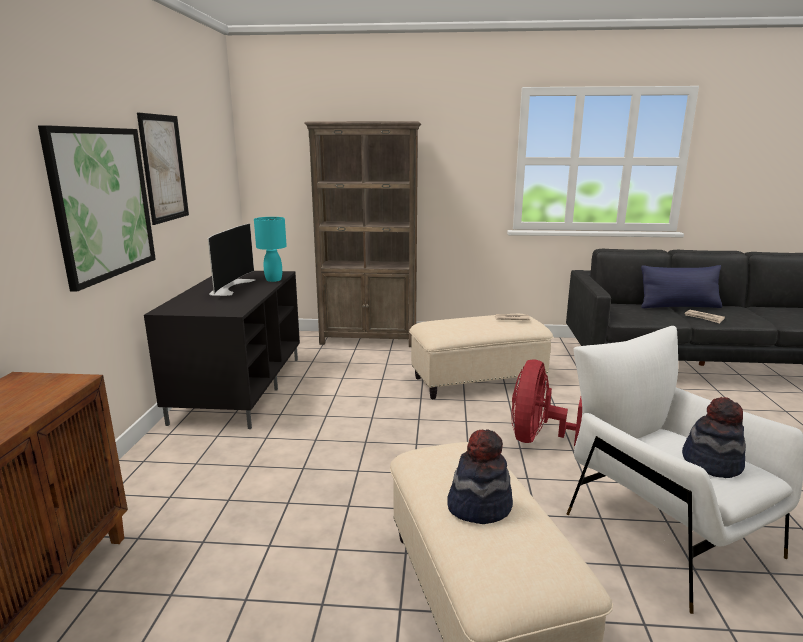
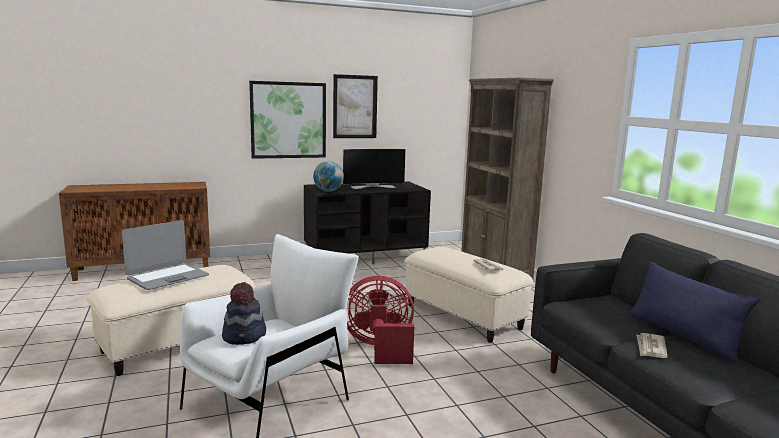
camera: 65 degrees right, 5 degrees down
(226, 308) = (328, 191): none -> globe
(274, 280) = (400, 190): turquoise table lamp -> none
(479, 505) = (167, 277): hat -> laptop

